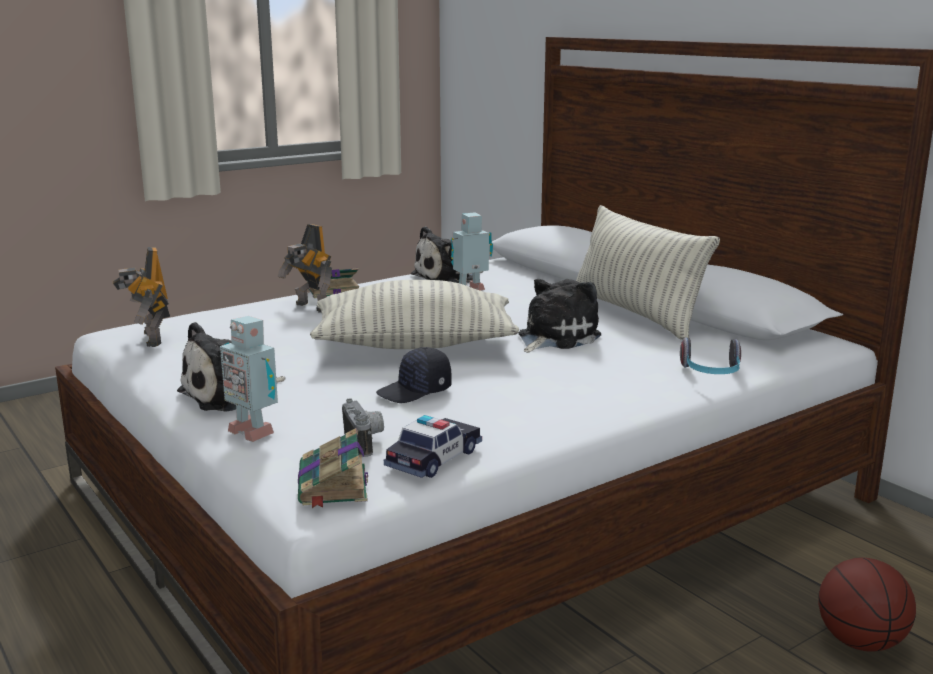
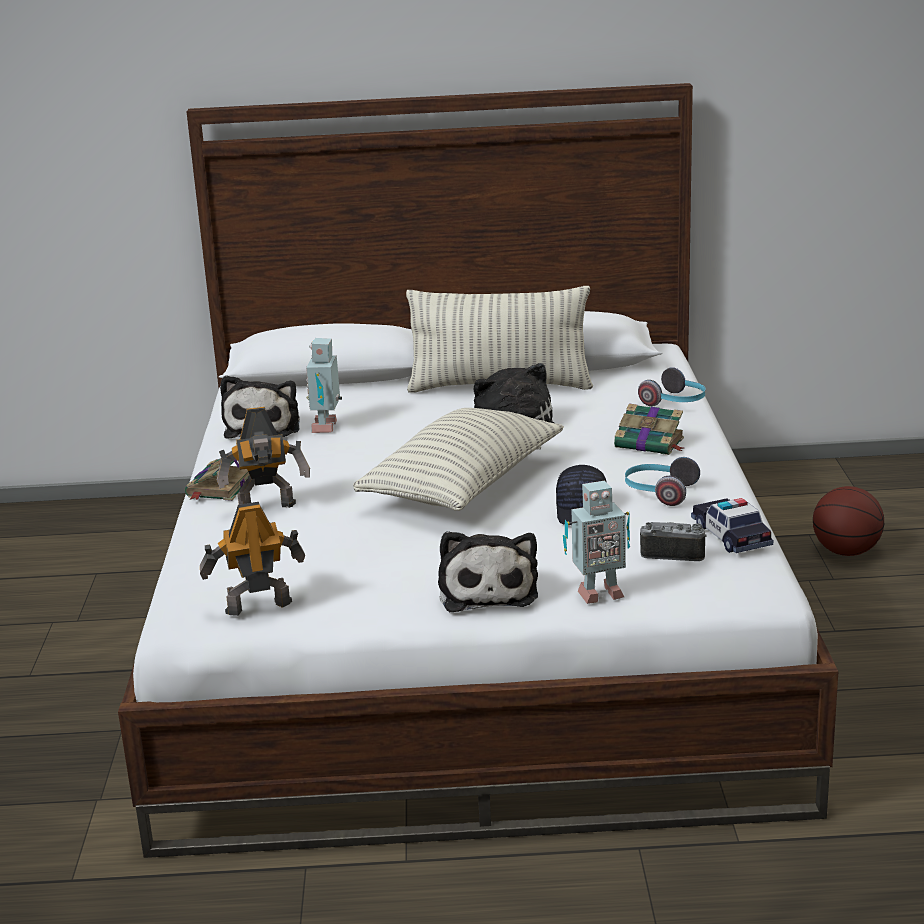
camera: 55 degrees left, 5 degrees up
(149, 339) = (257, 606): toy robot -> toy robot turned 150 degrees clockwise
(333, 486) = (746, 582): book -> book (650, 443)
(492, 410) = (659, 492): none -> headphones

